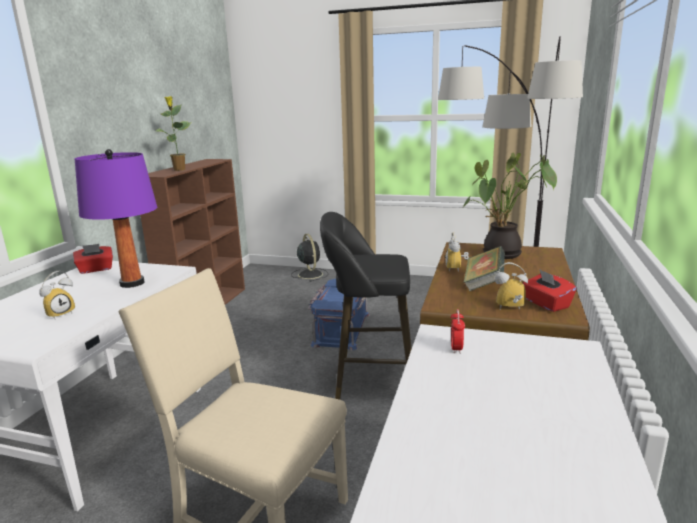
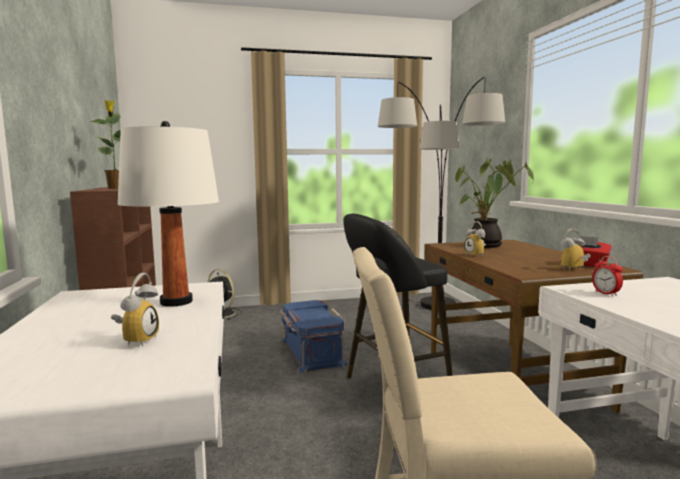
camera: 30 degrees left, 10 degrees down
(96, 269) = (86, 298): red tissue box -> none
(132, 283) = (177, 302): purple table lamp -> white table lamp
(483, 284) = (519, 260): book -> none

